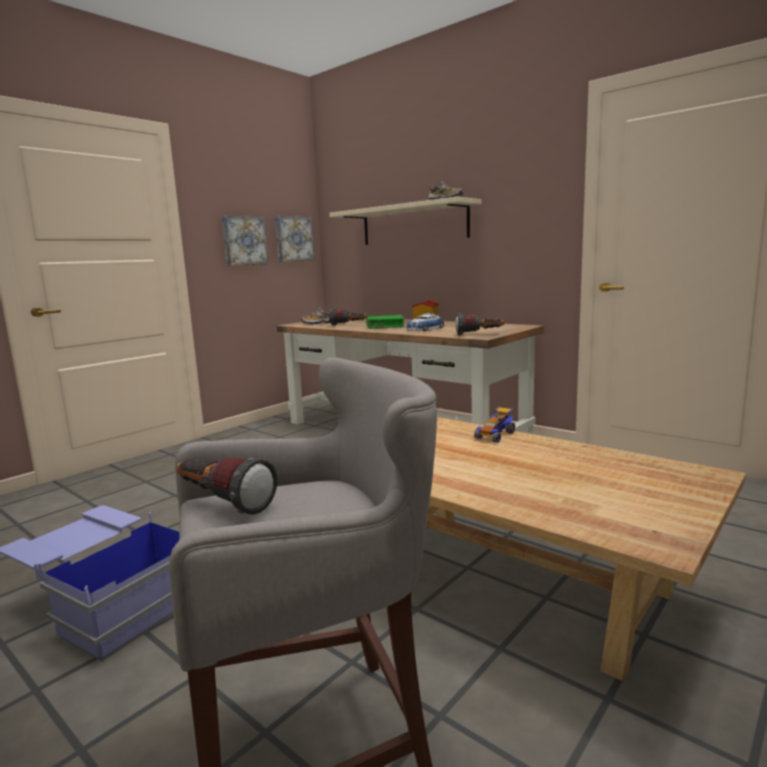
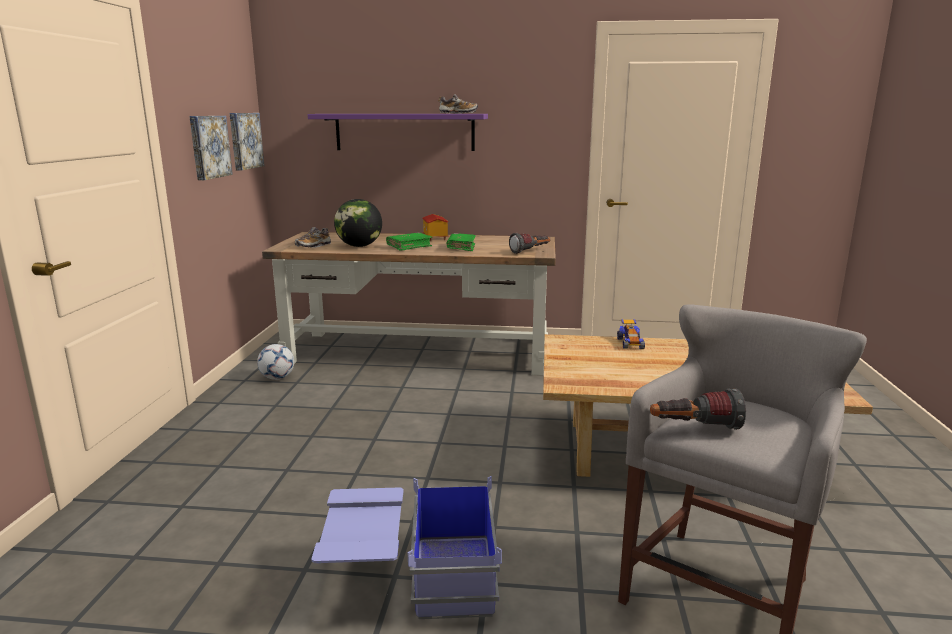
camera: 35 degrees left, 5 degrees up
(273, 431) = (277, 378): none -> football
(349, 325) = (359, 246): flashlight -> globe
(413, 224) = (404, 132): beige shelf -> purple shelf
(425, 329) = (461, 247): toy car -> green book

